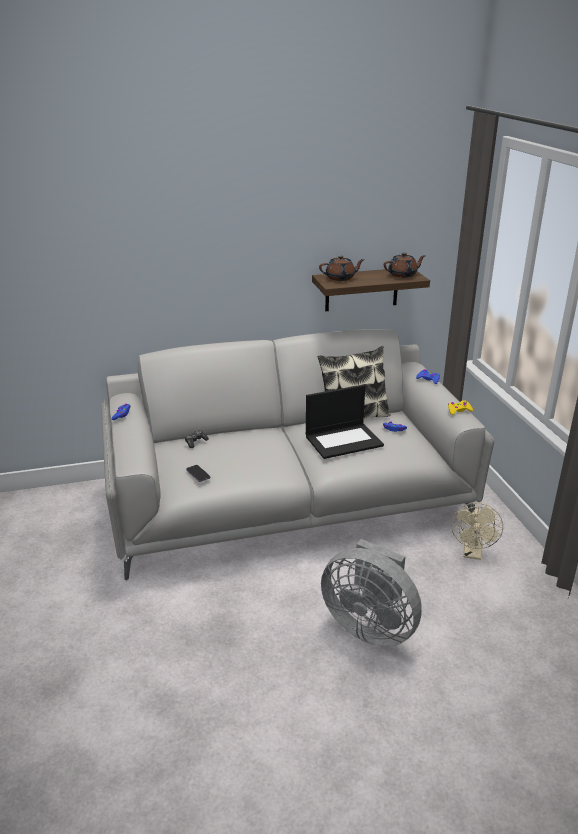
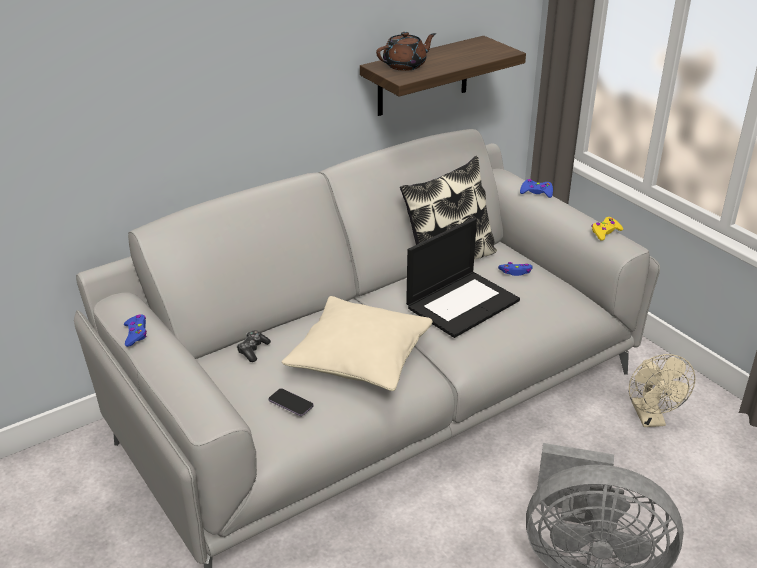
camera: 20 degrees left, 5 degrees up
(256, 458) = (360, 358): none -> beige pillow
(403, 275) = (484, 49): brown teapot -> none

